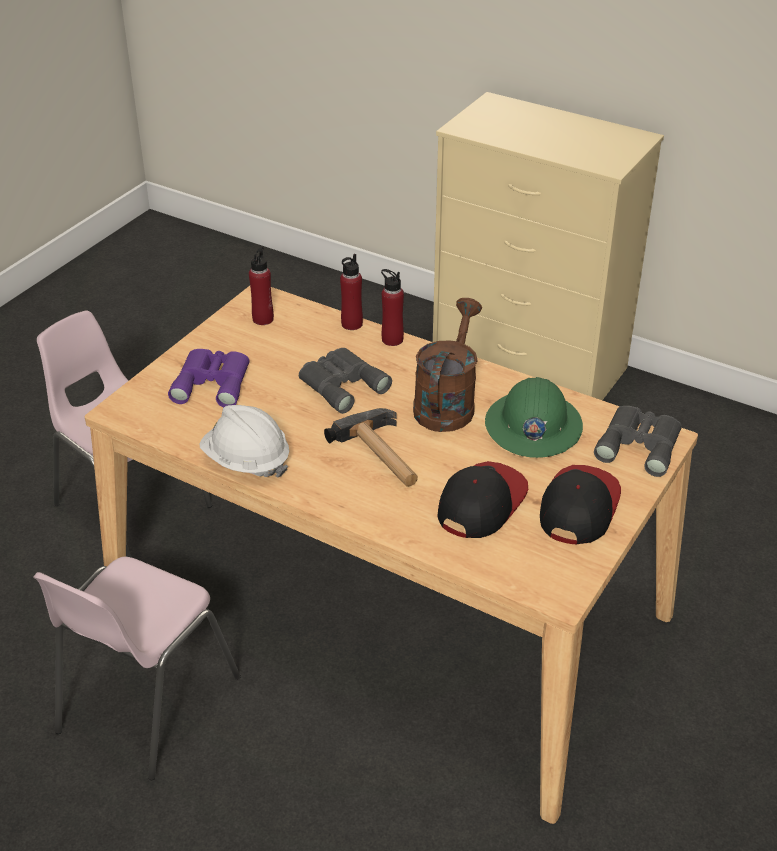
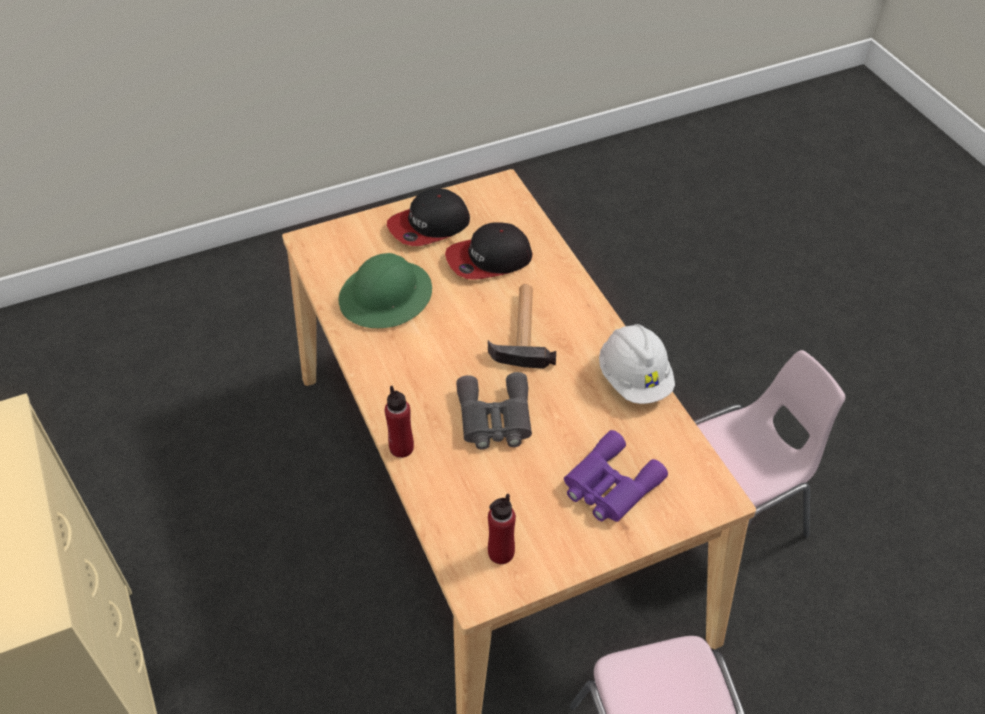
camera: 145 degrees left, 10 degrees up
(351, 324) = (419, 491): red bottle -> none
(447, 403) = (426, 351): brown watering can -> none
(640, 444) = (331, 245): grey binoculars -> none

